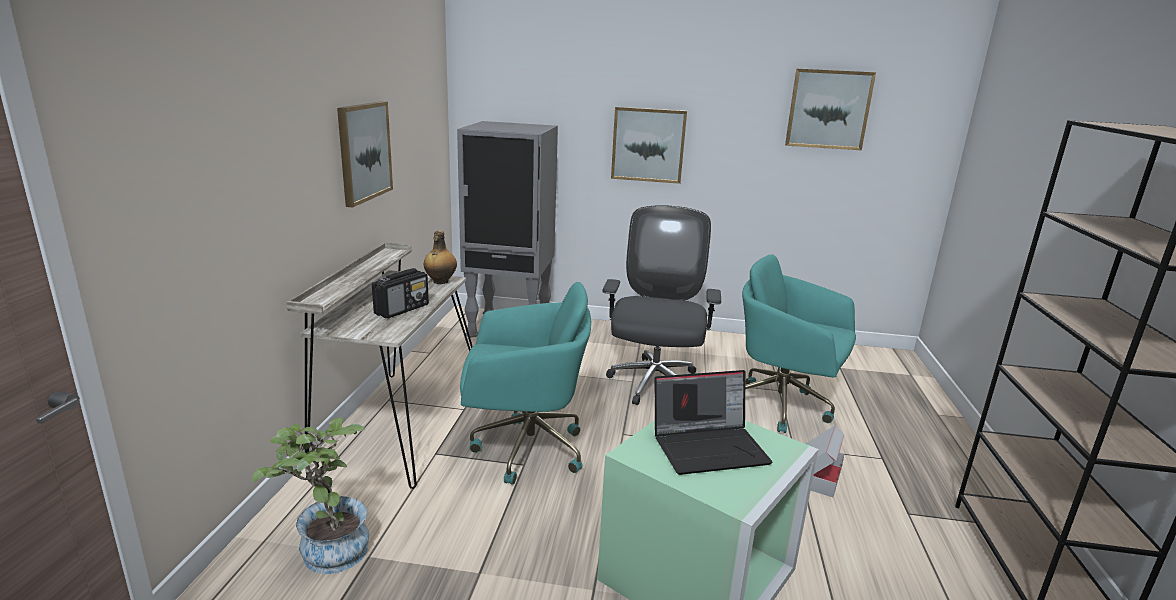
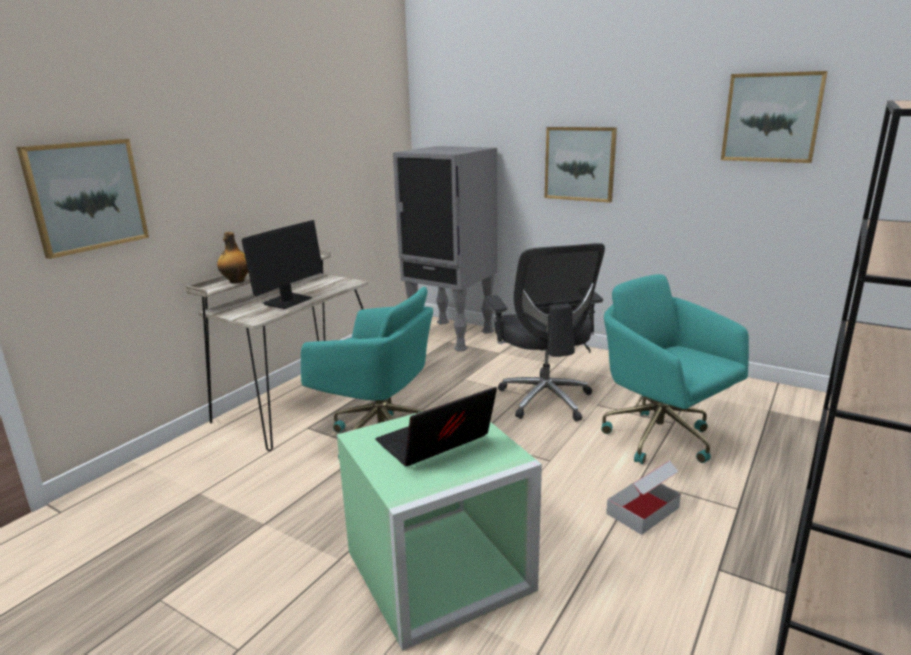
camera: 25 degrees right, 0 degrees up
(326, 549) = (177, 482): potted plant -> none
(364, 151) = (289, 171): picture -> picture (86, 196)
(402, 309) = (287, 301): radio -> monitor
(440, 282) = (342, 283): bottle -> bottle (236, 281)
(654, 383) = (544, 398): office chair -> office chair turned 135 degrees clockwise
(709, 447) = (434, 444): laptop -> laptop turned 135 degrees clockwise

